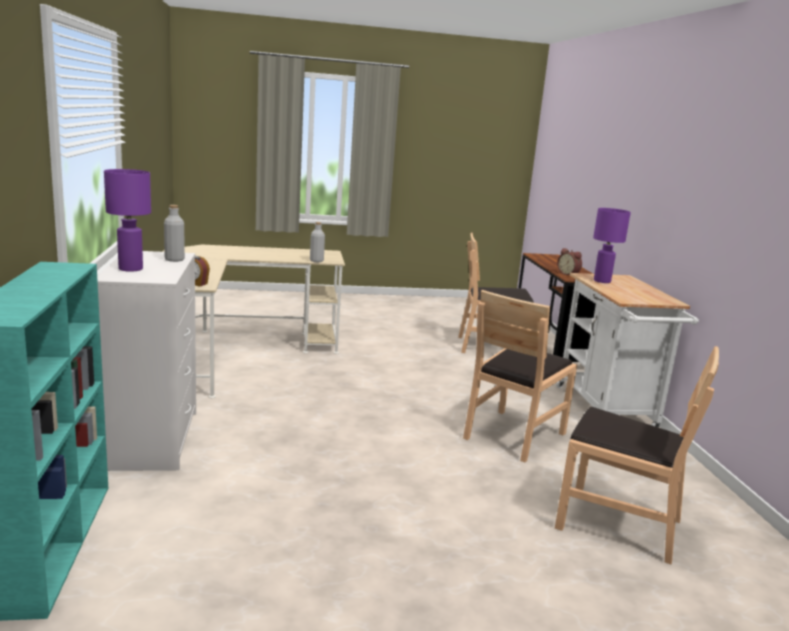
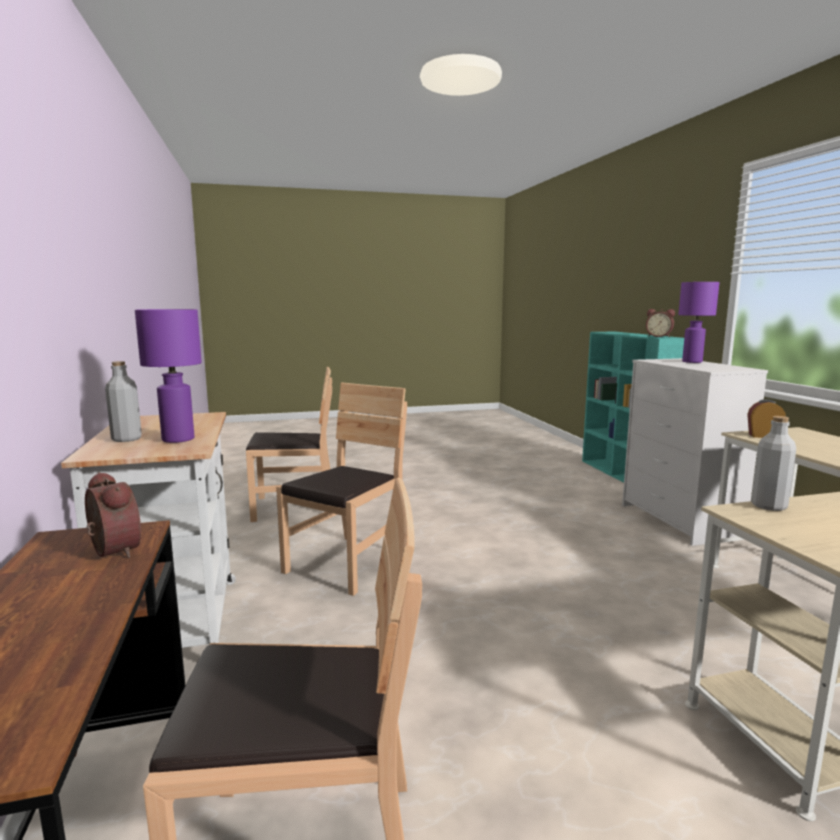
camera: 175 degrees right, 5 degrees down
(57, 270) = (659, 336): none -> alarm clock
(174, 259) = (696, 367): grey bottle -> grey bottle (126, 439)
(618, 522) = (294, 507): brown chair -> brown chair turned 150 degrees clockwise

